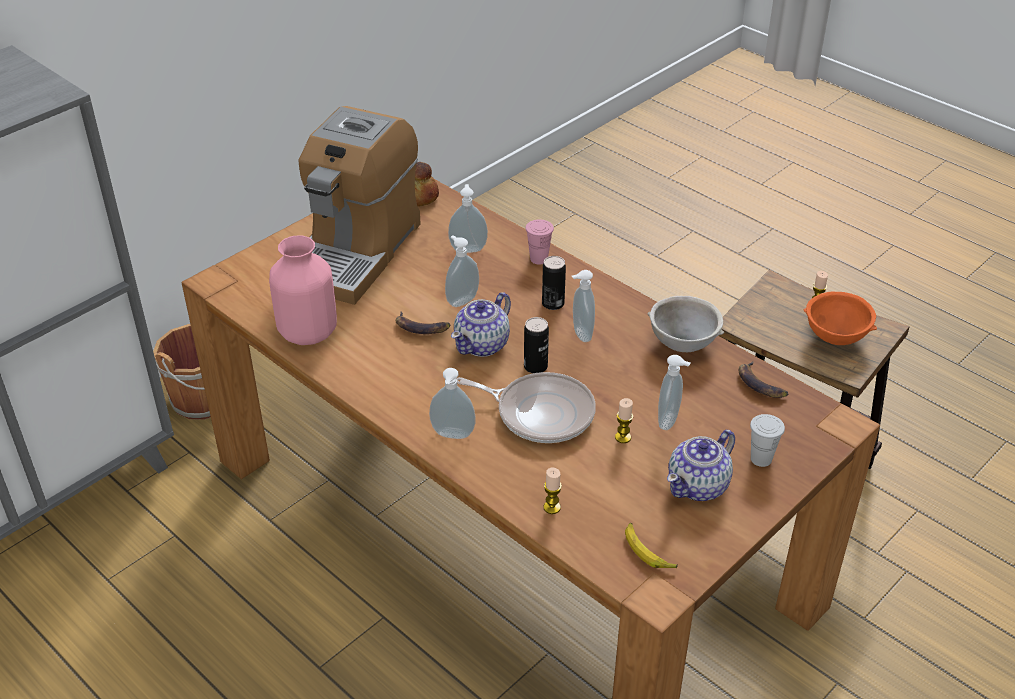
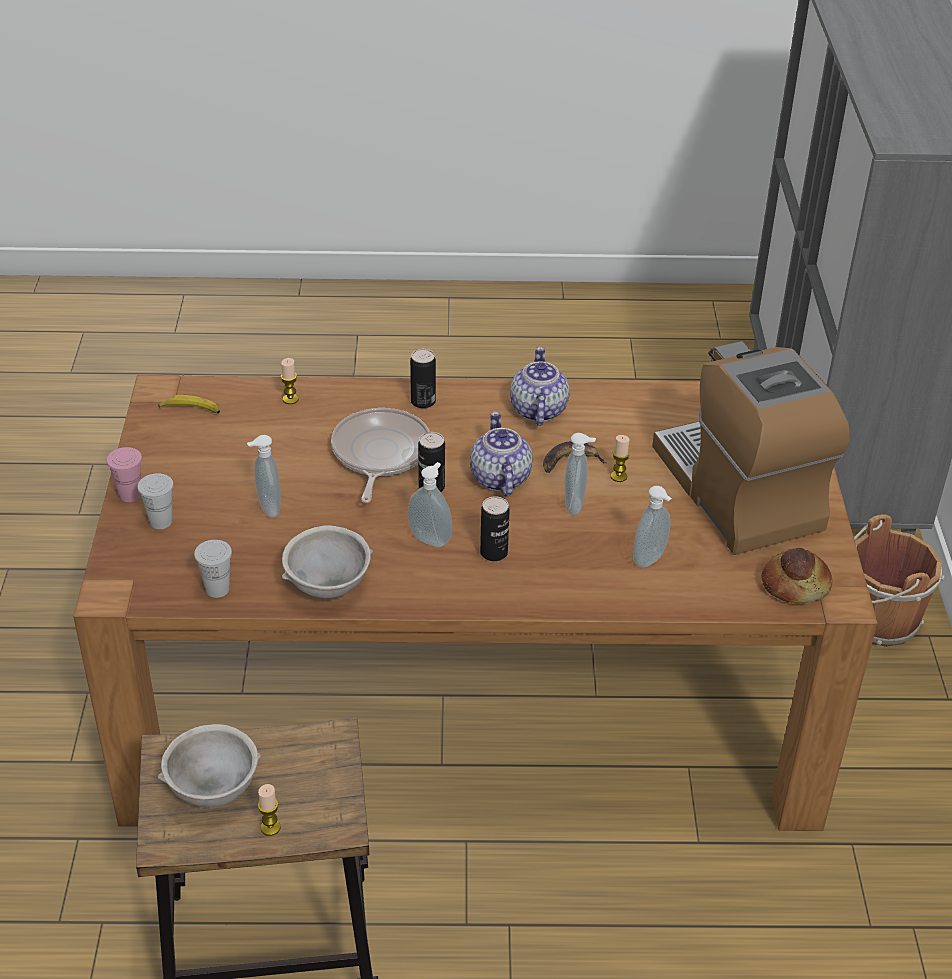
camera: 135 degrees right, 0 degrees up
(309, 332) = (645, 405): pink vase -> none
(452, 436) = (423, 402): soap dispenser -> can
(538, 259) = (571, 592): pink cup -> pink cup (130, 495)
(540, 413) = (379, 454): frying pan -> frying pan turned 120 degrees clockwise
(623, 437) = (292, 474): candle -> candle (618, 476)
(699, 485) = (194, 473): teapot -> teapot (537, 410)
(760, 384) = (217, 589): banana -> white cup
(835, 338) = (212, 788): orange bowl -> grey bowl

